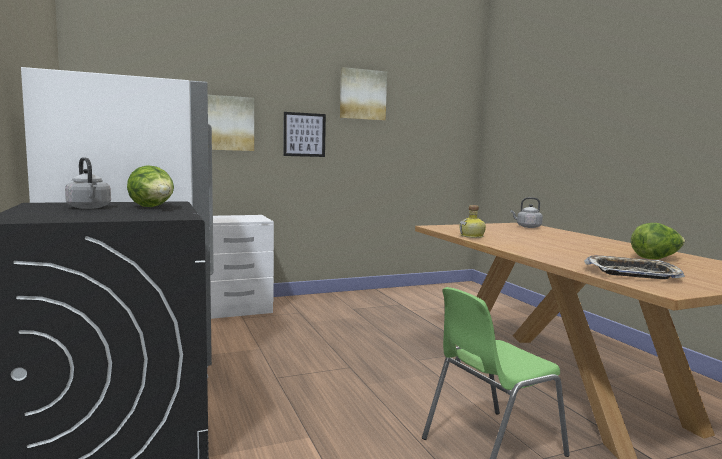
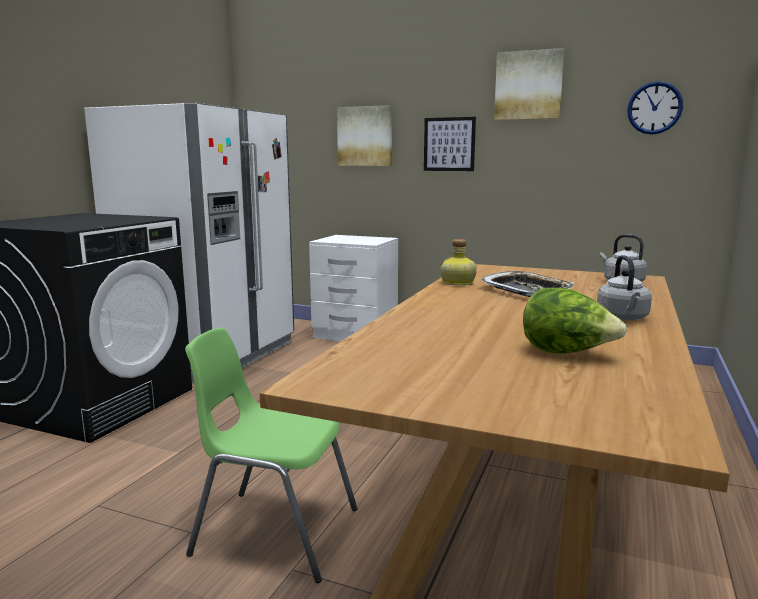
camera: 45 degrees right, 5 degrees up
(89, 208) = (79, 218): grey kettle -> grey kettle (623, 318)
(153, 207) = (111, 220): lettuce -> none
(437, 118) = (654, 108): none -> wall clock
(632, 273) = (396, 357): tray -> tray (526, 291)

